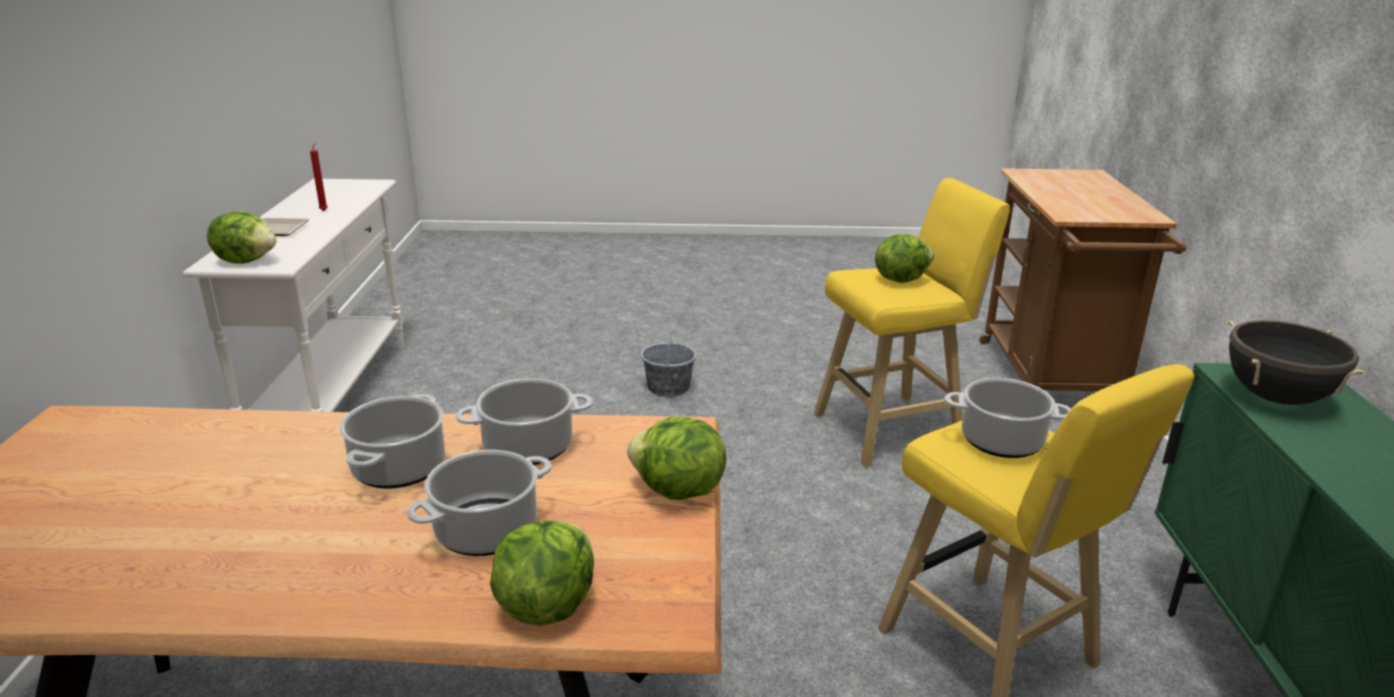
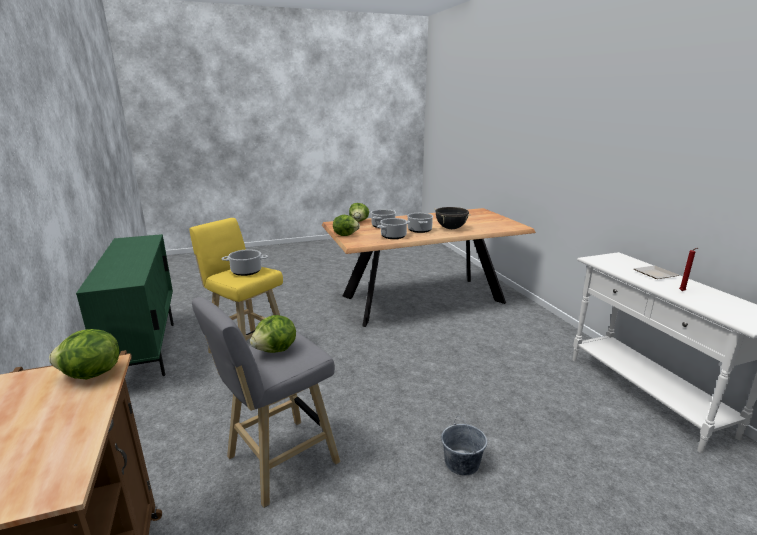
camera: 160 degrees right, 5 degrees down
(247, 260) = (610, 258): lettuce -> lettuce (91, 375)
(894, 429) = (278, 462): yellow stool -> grey stool
(1276, 398) = (127, 275): black cooking pot -> black cooking pot (451, 228)

